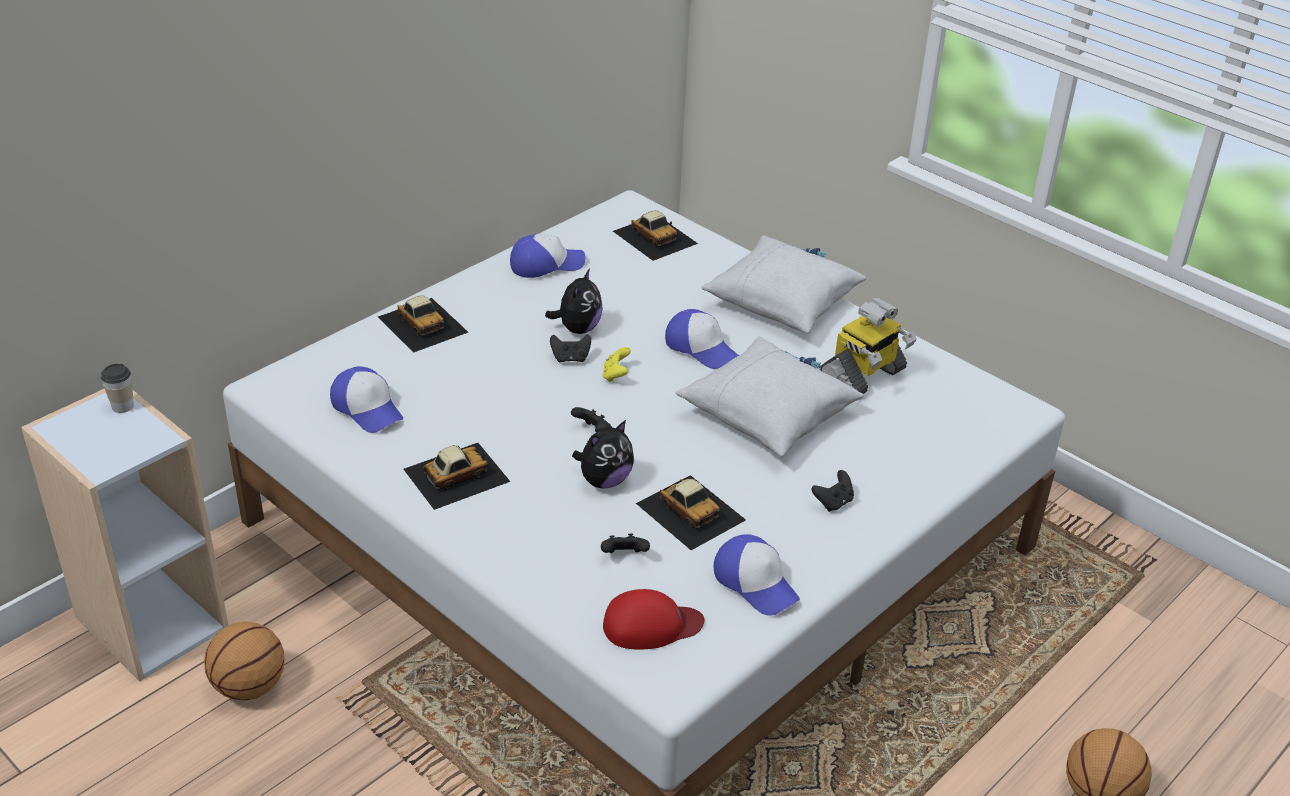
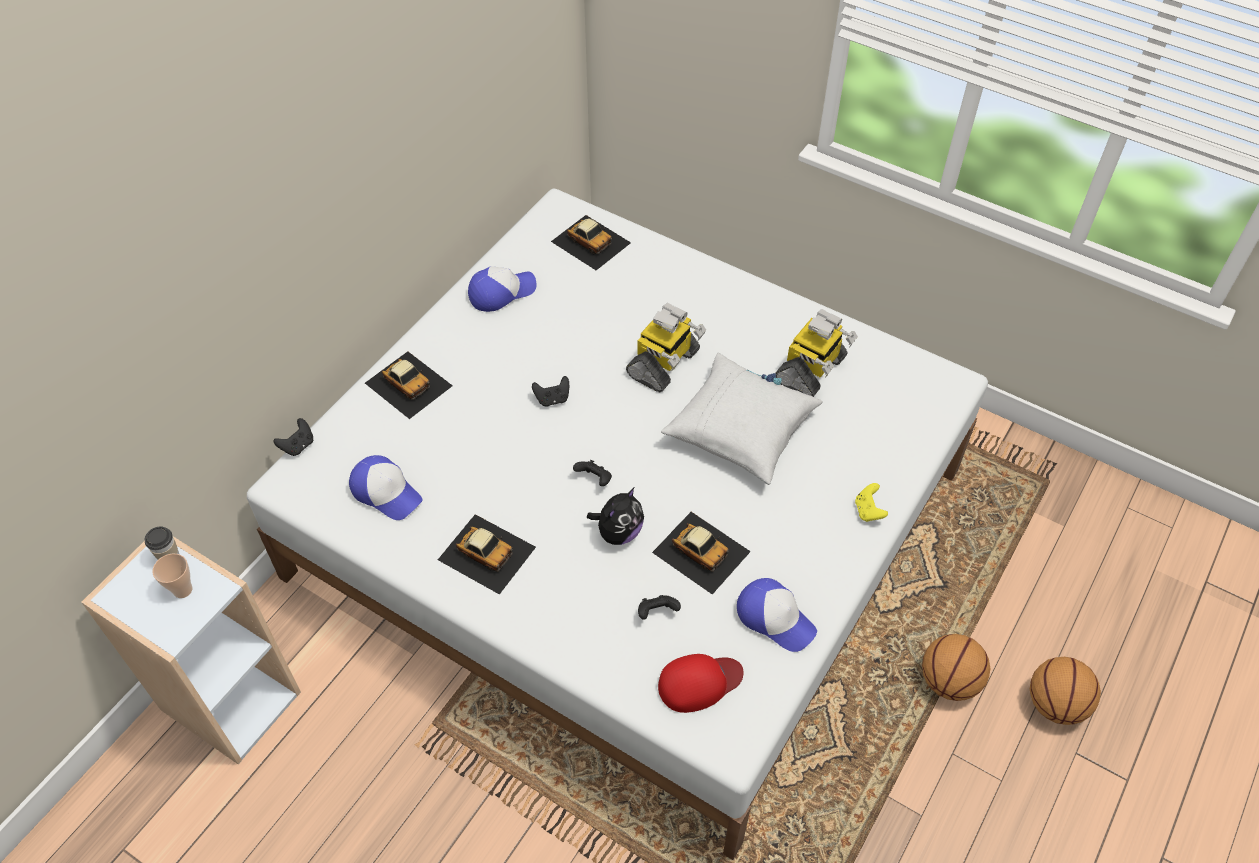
camera: 10 degrees left, 15 degrees up
(125, 433) = (182, 590): none -> cup
(249, 686) = (336, 748): basketball -> basketball (948, 681)
(455, 475) = (486, 552): toy car -> toy car turned 75 degrees clockwise
(578, 329) = (550, 363): plush toy -> none
(616, 375) = (597, 411): yellow game controller -> yellow game controller (868, 511)
(701, 347) = (664, 364): cap -> toy robot
(782, 303) = (722, 299): grey pillow -> none
(833, 502) = (819, 517): black game controller -> black game controller (298, 446)

